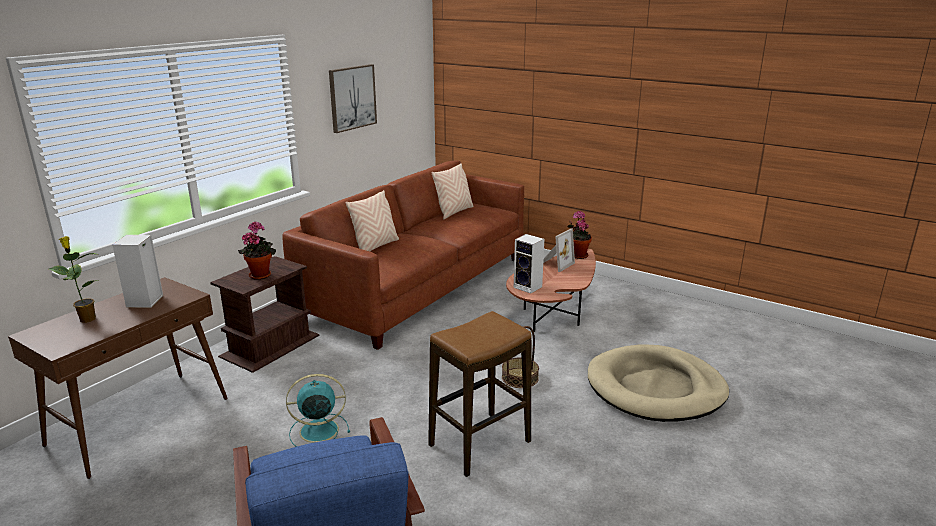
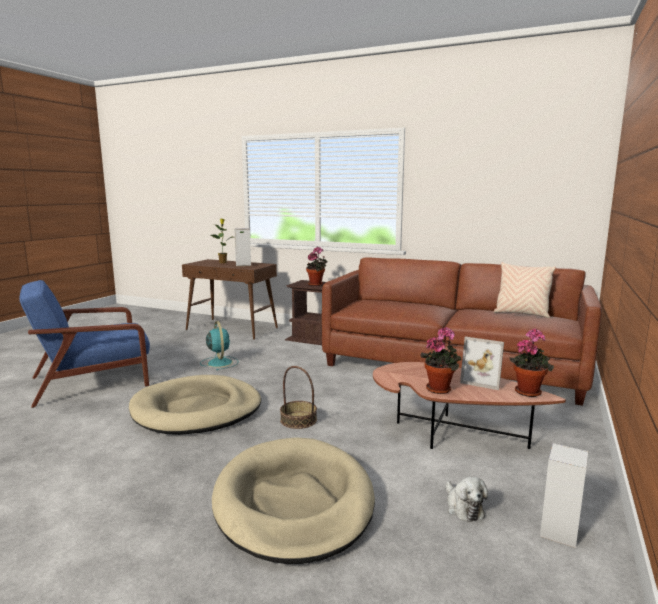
camera: 80 degrees right, 10 degrees down
(352, 97) = (472, 185): picture -> none
(375, 246) = (399, 302): beige pillow -> none
(480, 443) = (197, 410): stool -> beige dog bed
(529, 287) = (402, 370): speaker -> speaker (560, 533)
(571, 280) = (440, 389): none -> potted plant
(652, 328) = (463, 507): none -> plush toy

